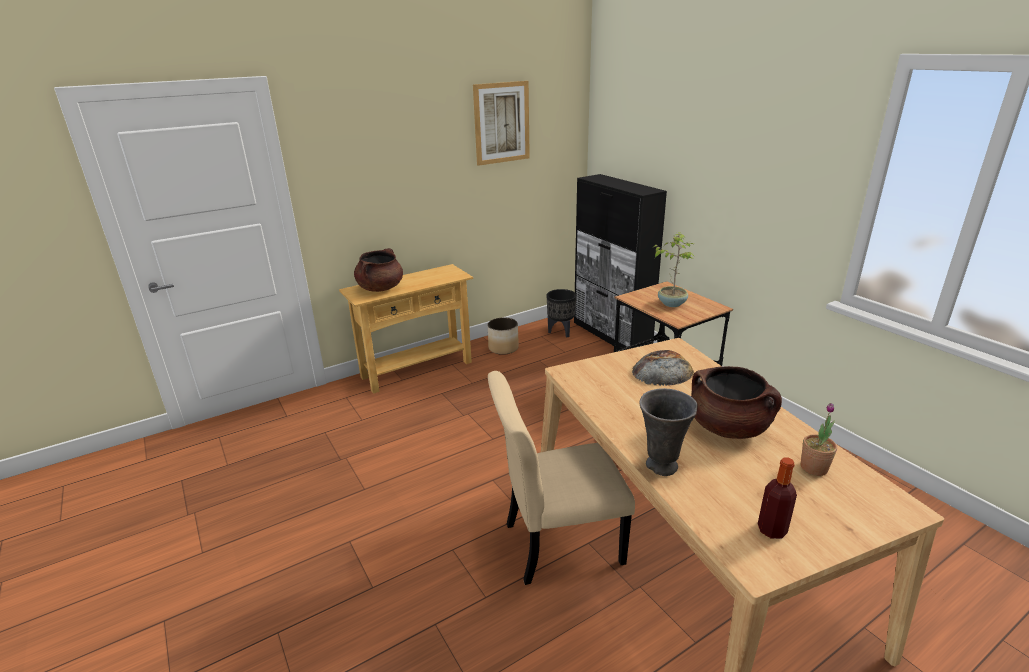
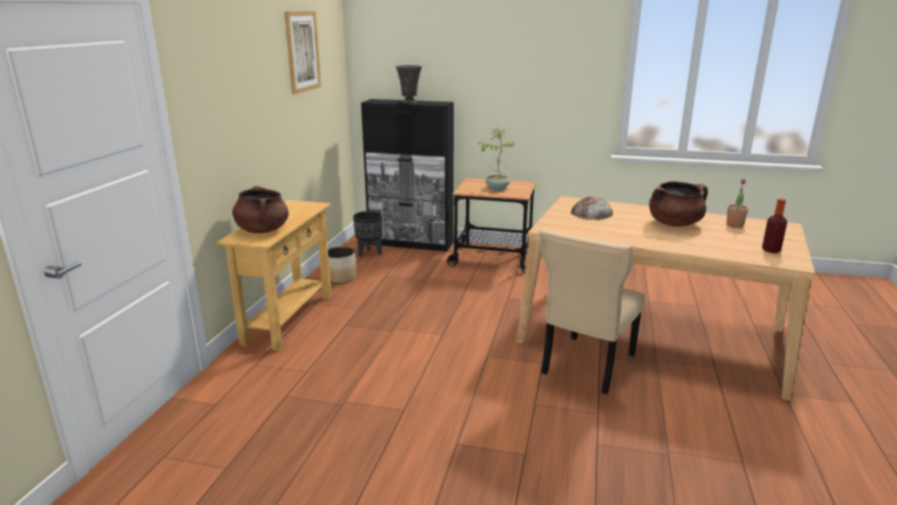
camera: 45 degrees left, 5 degrees down
(662, 467) = (687, 248): grey vase -> grey vase (409, 103)

